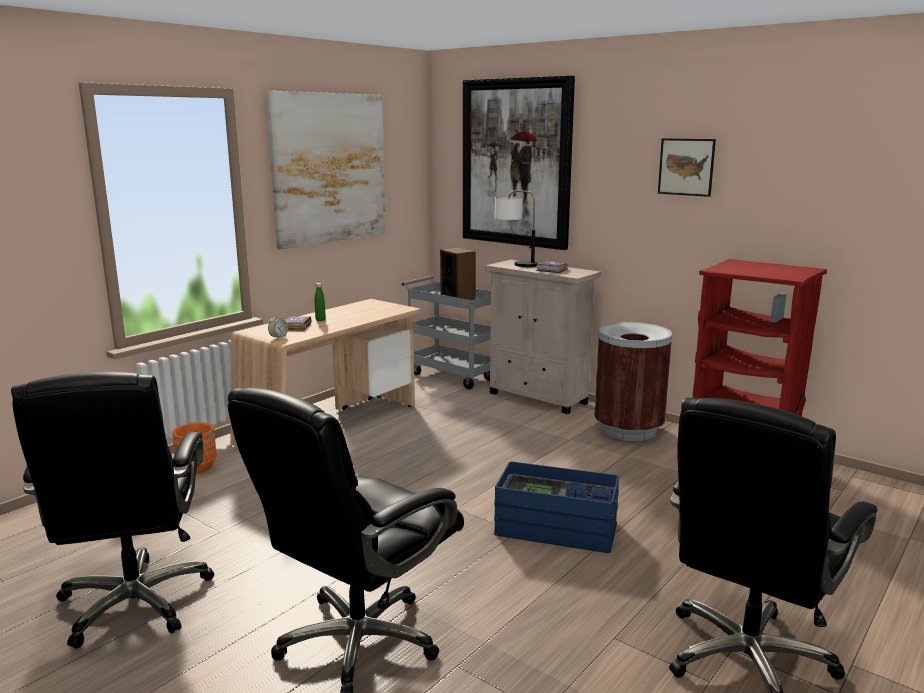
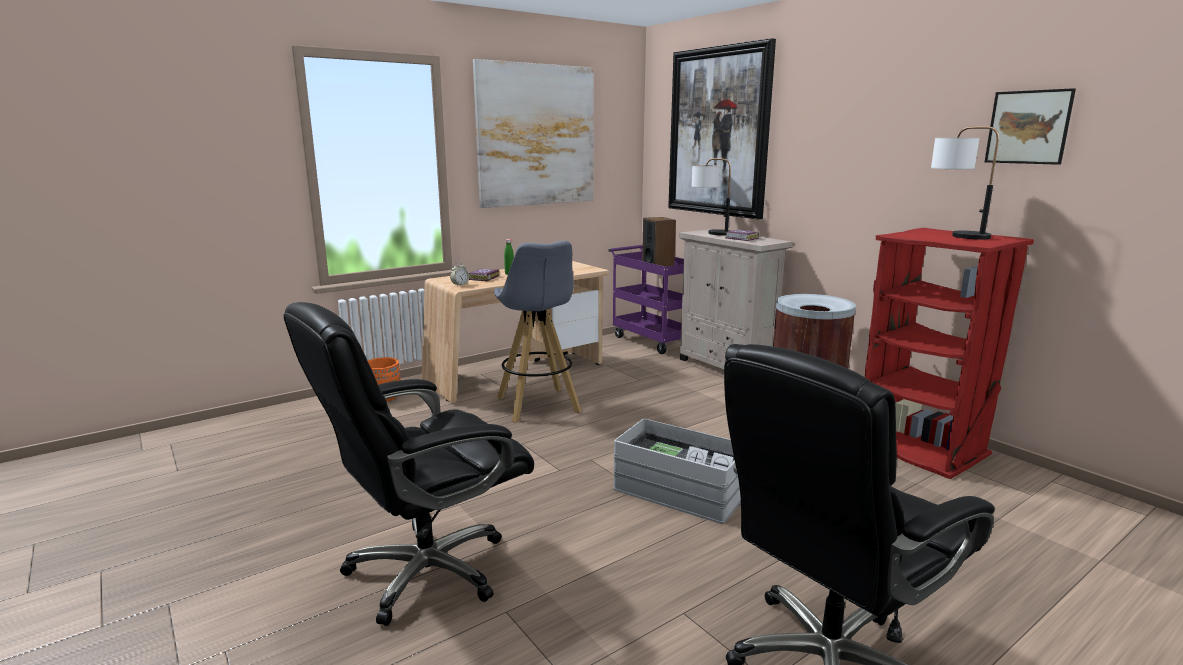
camera: 15 degrees right, 0 degrees up
(135, 599) = (265, 501): black office chair -> none
(373, 458) = (538, 406): none -> grey stool
(450, 377) = (650, 342): grey cart -> purple cart
(556, 527) = (680, 491): blue storage box -> grey storage box
(686, 167) = (883, 128): picture -> picture (1028, 127)
(763, 267) = (954, 235): none -> table lamp

